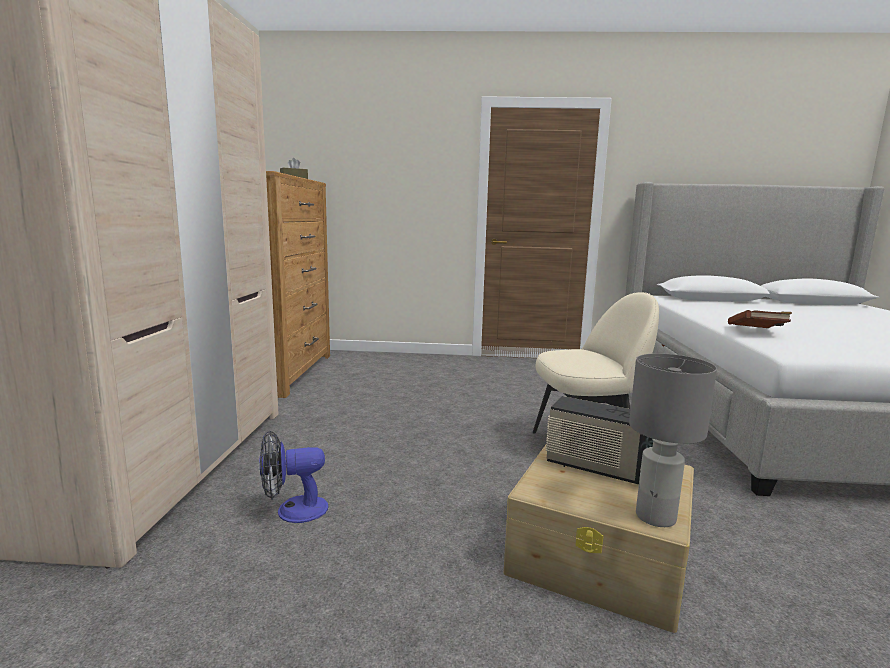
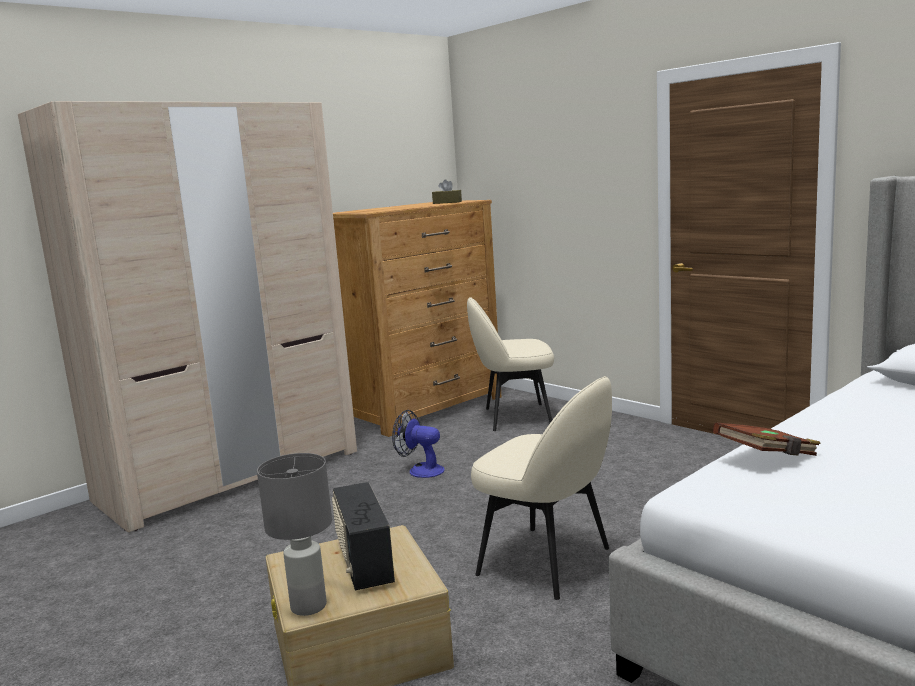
camera: 45 degrees right, 0 degrees up
(293, 511) = (243, 531): fan -> fan (420, 470)
(369, 367) = (515, 417): none -> beige chair

